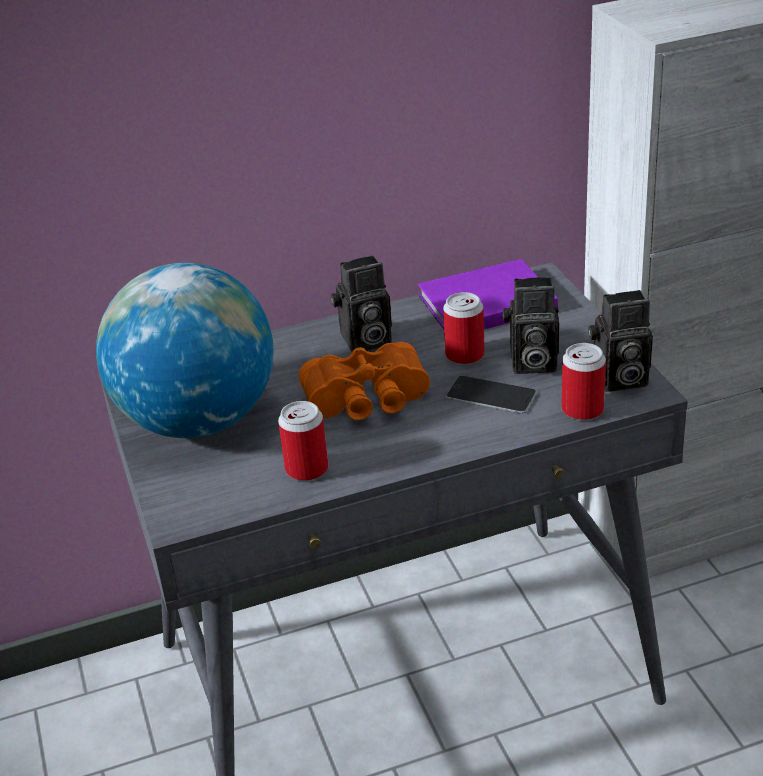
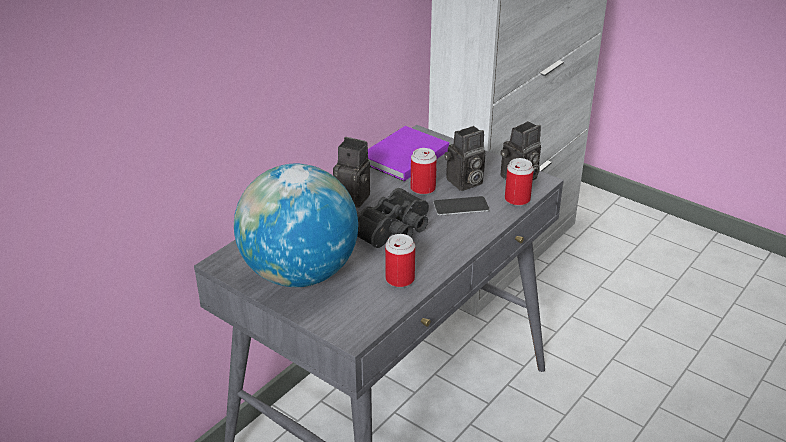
camera: 35 degrees left, 0 degrees up
(364, 341) = (355, 197): camera -> camera turned 105 degrees counterclockwise
(368, 402) = (395, 230): orange binoculars -> black binoculars

